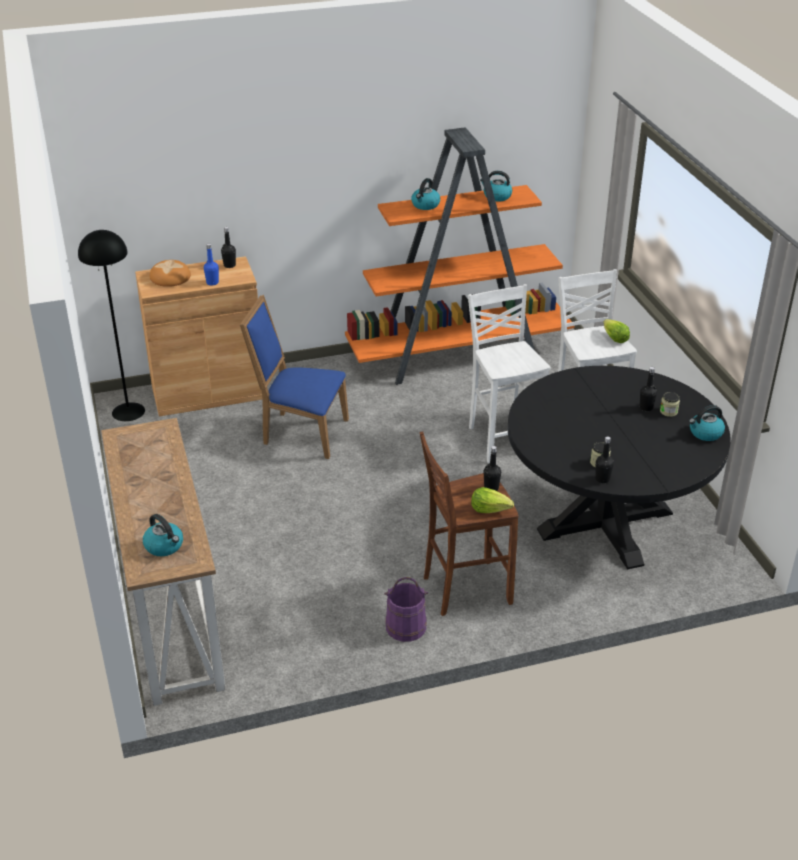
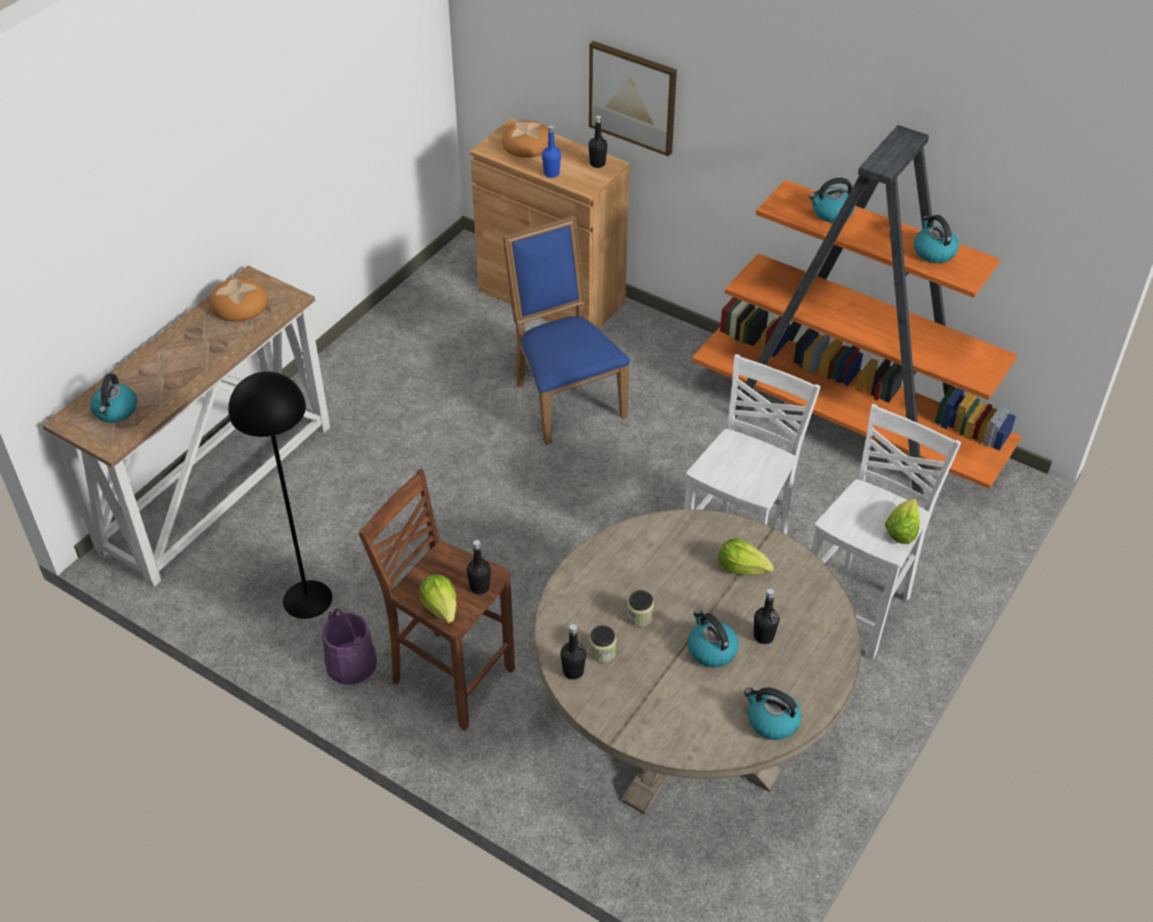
camera: 50 degrees right, 10 degrees up
(128, 412) = (463, 268): black floor lamp -> black floor lamp (307, 599)
(136, 449) = (240, 304): none -> bread
(238, 205) = (633, 97): none -> picture
(591, 390) = (743, 567): none -> lettuce
(605, 521) = (687, 734): black dining table -> beige dining table
(637, 428) = (711, 650): none -> kettle
(668, 411) = (779, 662): jar -> jar (640, 616)

